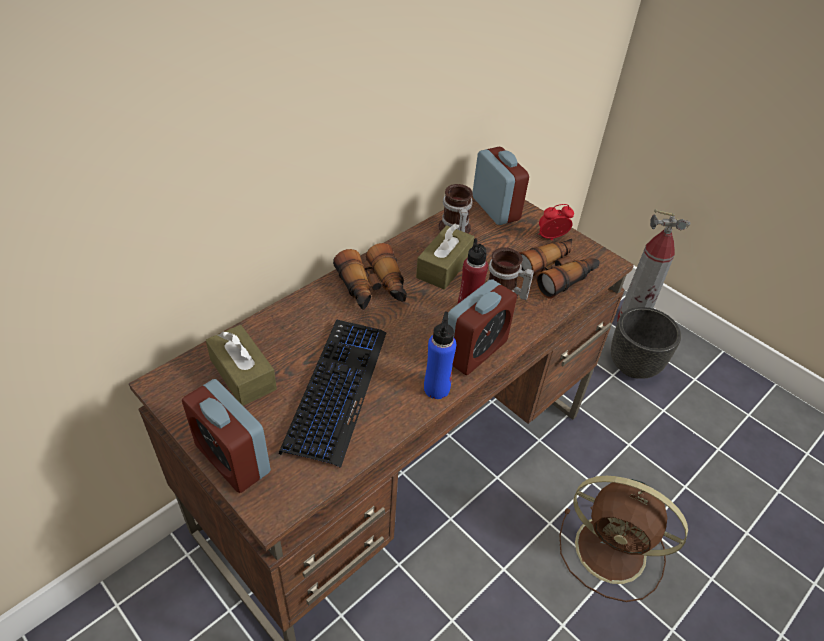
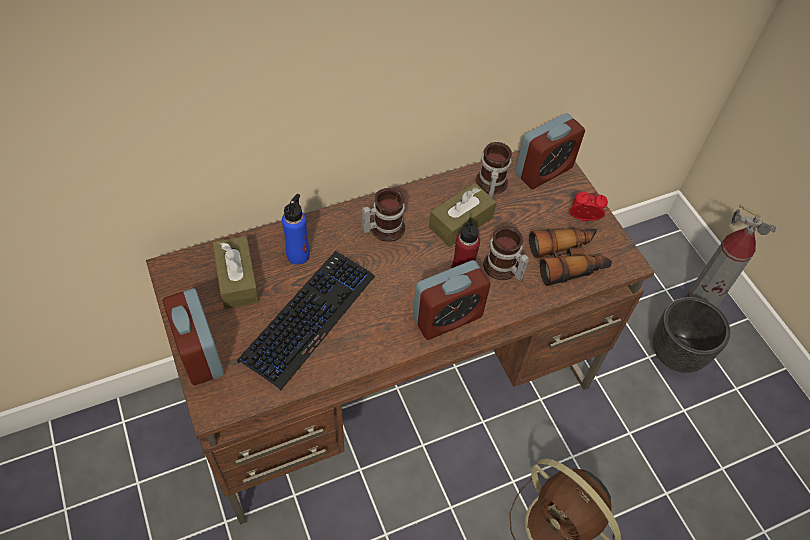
camera: 20 degrees right, 10 degrees up
(373, 289) = (383, 228): binoculars -> mug
(436, 388) = (395, 344): blue bottle -> blue bottle (298, 255)
(495, 208) = (543, 171): alarm clock -> alarm clock turned 60 degrees clockwise

